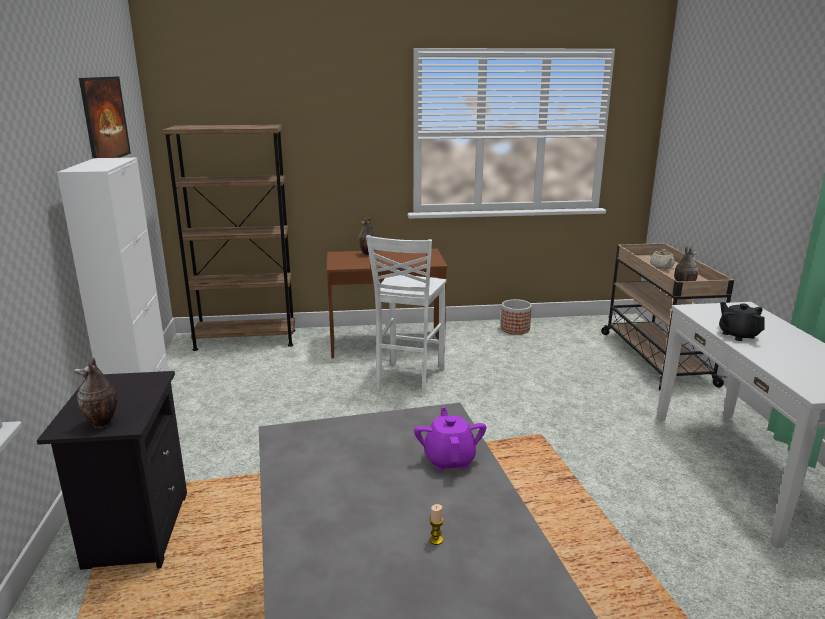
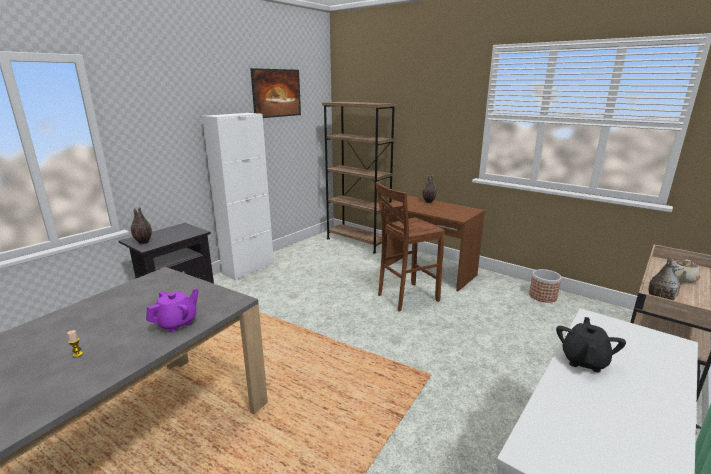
camera: 45 degrees right, 0 degrees up
(408, 379) = (406, 297): white stool -> brown stool

